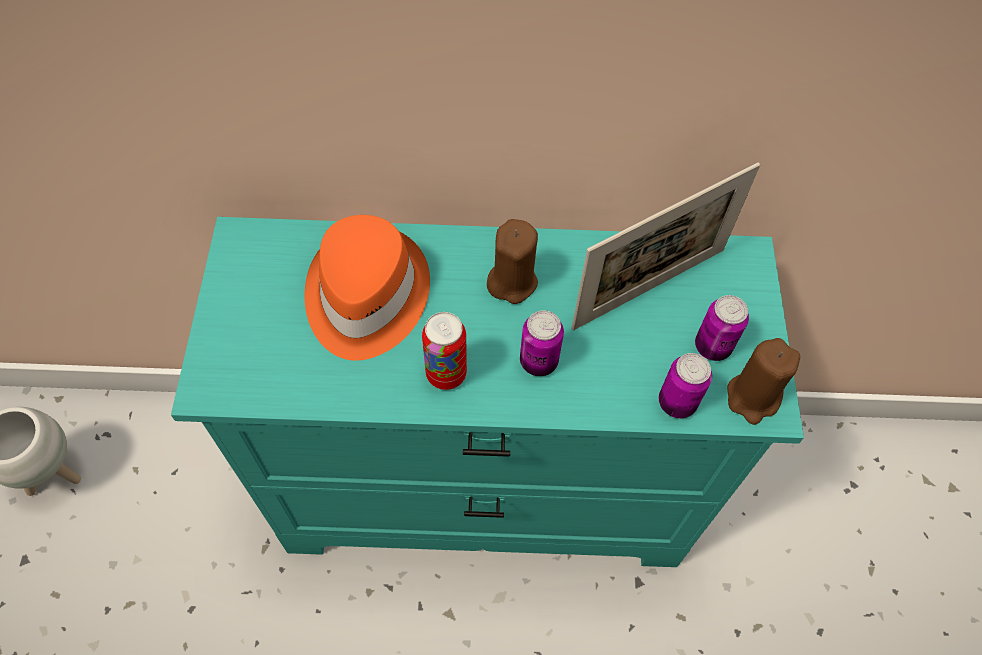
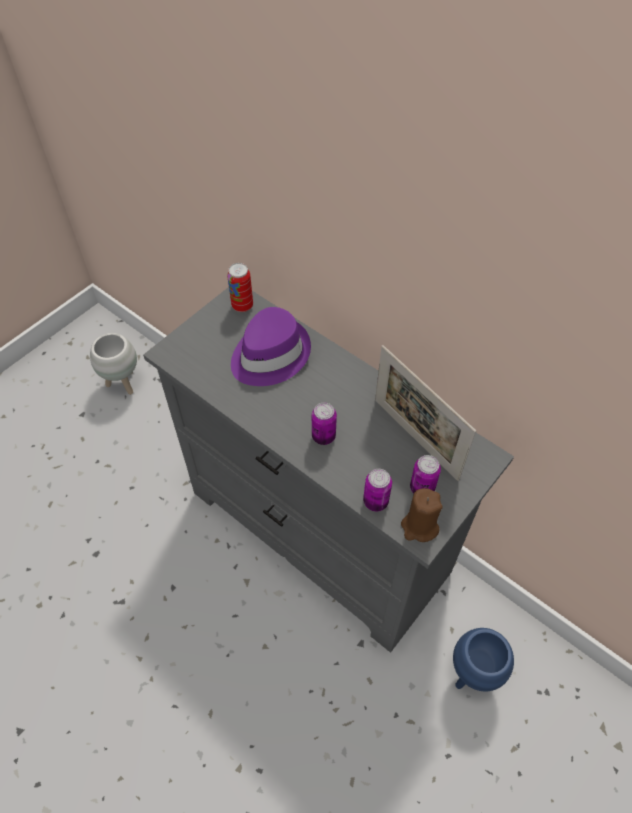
camera: 40 degrees right, 5 degrees down
(364, 296) = (269, 355): orange hat -> purple hat
(446, 374) = (274, 413): can -> can (242, 306)
(487, 487) = (319, 532): turquoise dresser -> grey dresser
(512, 281) = (346, 391): brown candle -> none
(649, 288) = (415, 438): picture frame -> picture frame turned 45 degrees clockwise
(774, 522) = (473, 673): none -> blue planter

